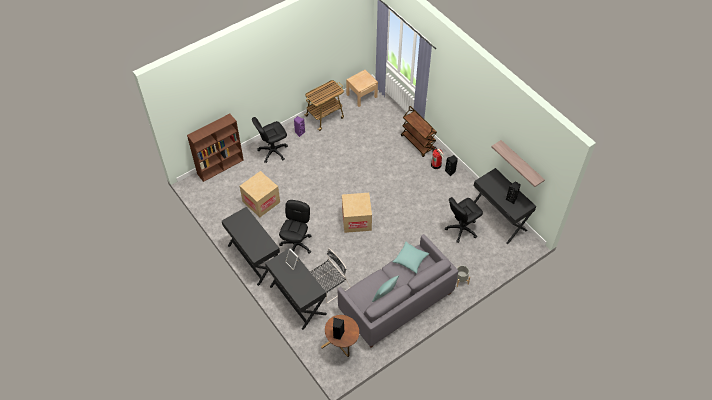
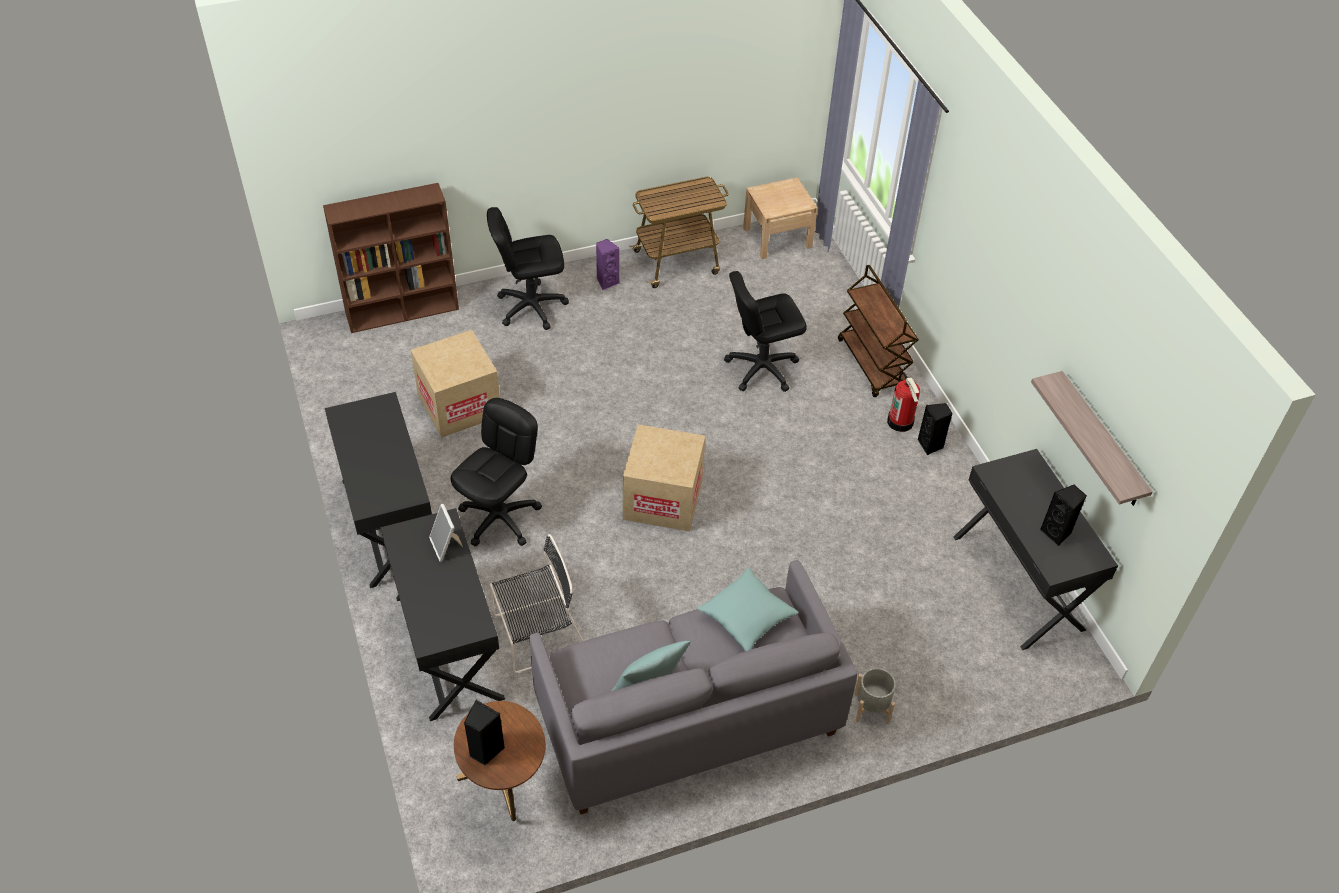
camera: 15 degrees right, 5 degrees down
(461, 229) = (914, 584): black office chair -> black office chair (761, 368)

